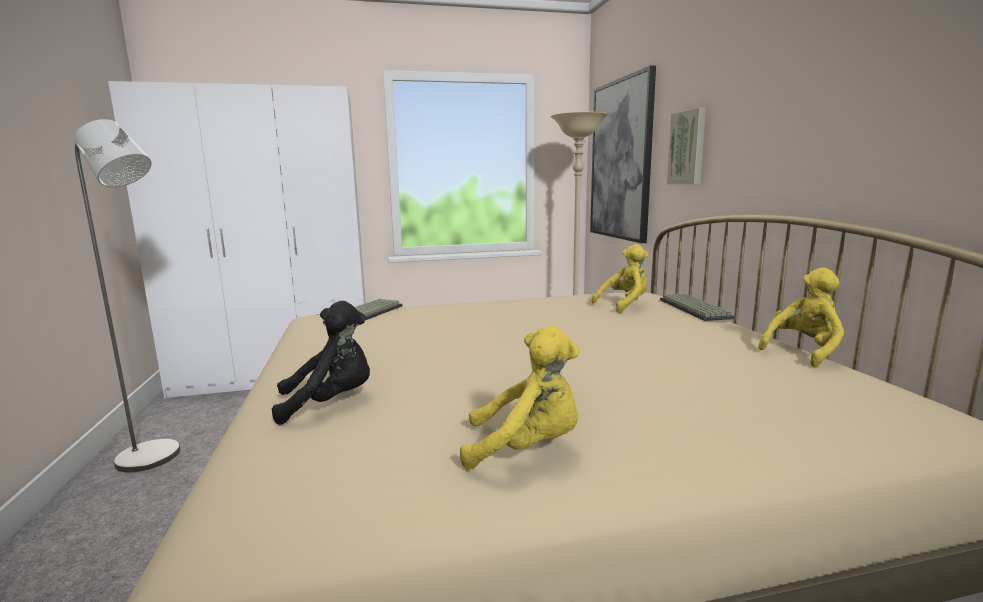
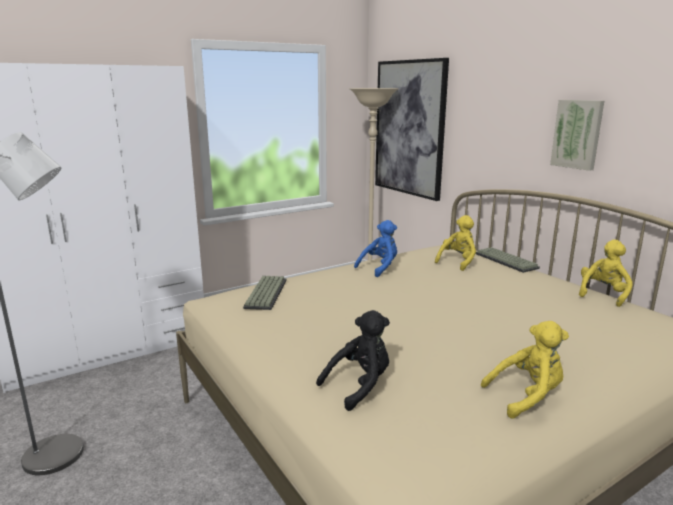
camera: 20 degrees left, 5 degrees up
(520, 304) = (379, 268): none -> blue plush toy
(688, 148) = (483, 131): picture -> picture (577, 134)

